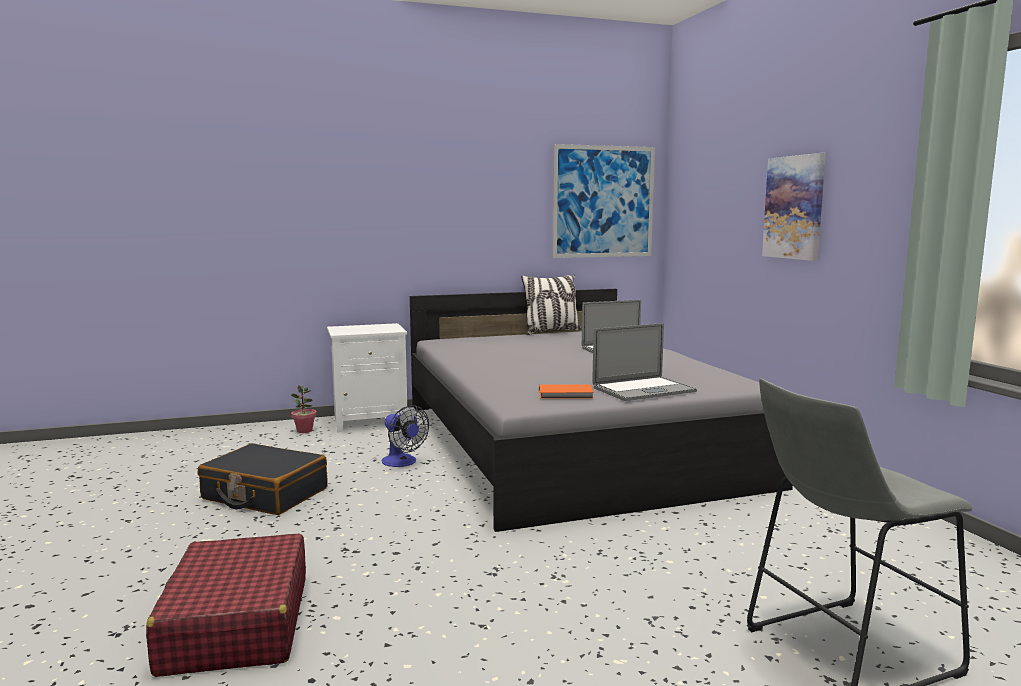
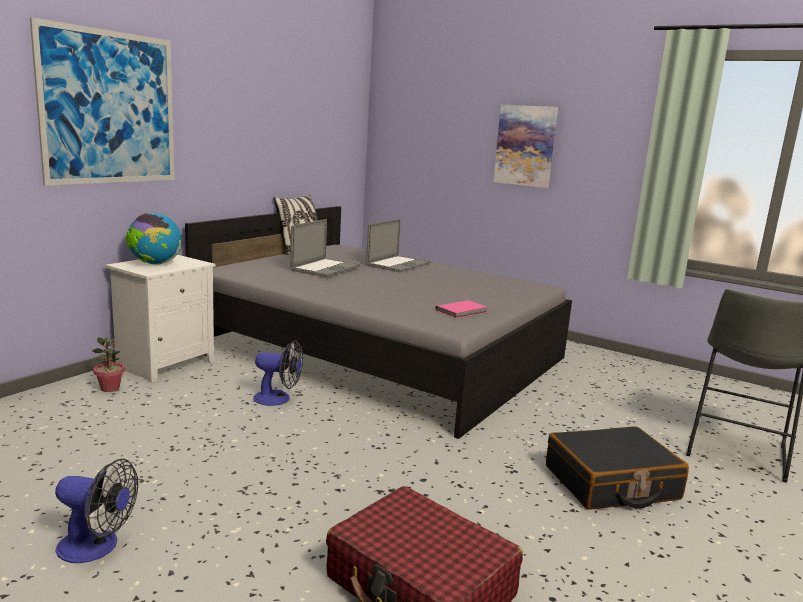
camera: 40 degrees left, 5 degrees up
(124, 522) = (97, 547): none -> fan
(264, 494) = (203, 466): black suitcase -> black suitcase (611, 483)
(361, 328) = (155, 264): none -> globe
(566, 394) = (462, 311): orange book -> pink book
(603, 202) = (330, 125): picture -> picture (110, 108)
(643, 389) = (498, 299): laptop -> laptop (325, 268)

